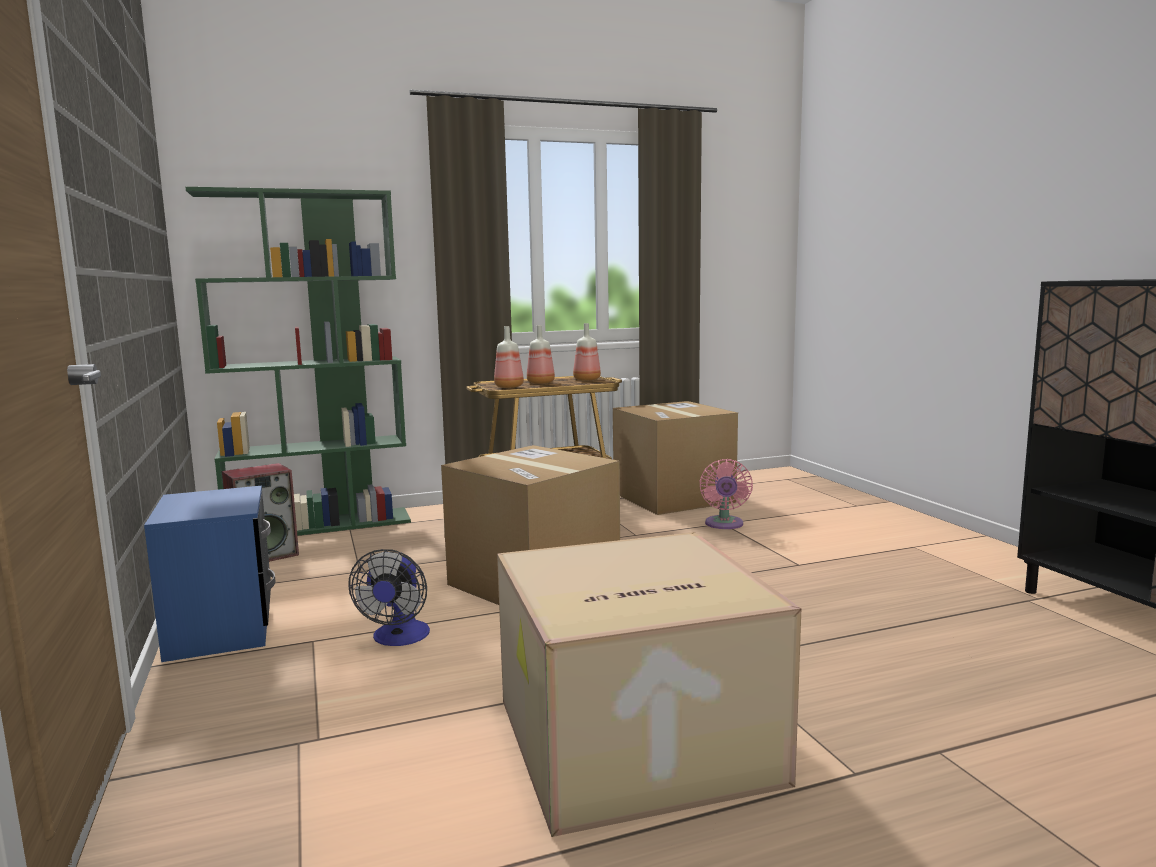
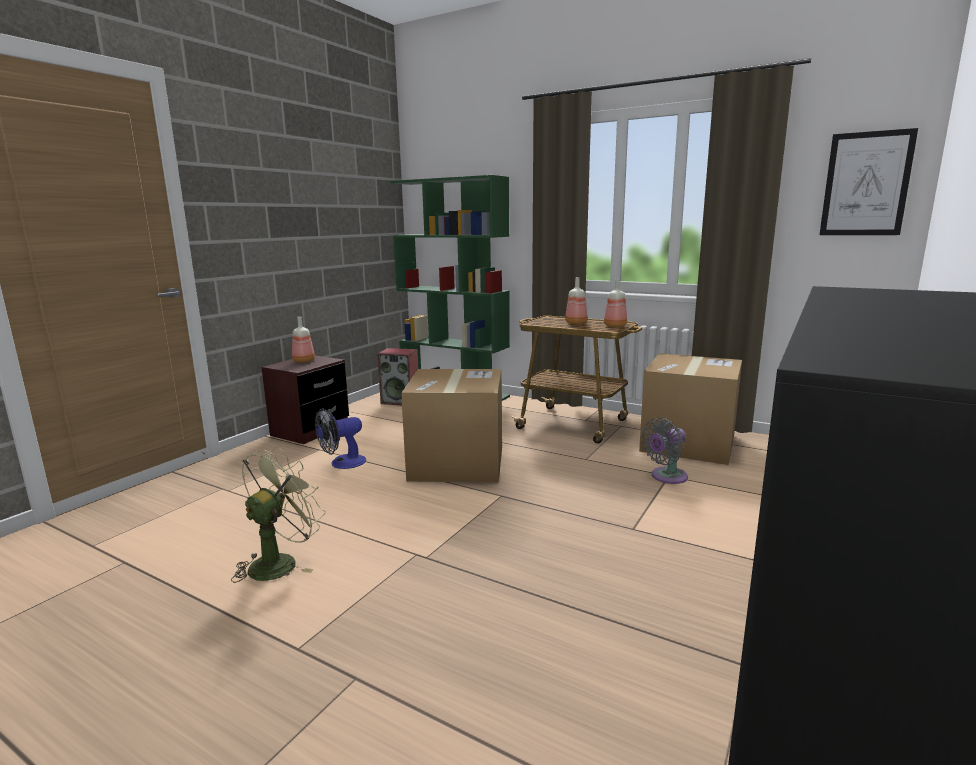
camera: 50 degrees right, 5 degrees up
(221, 630) = (310, 430): blue nightstand -> brown nightstand
(510, 387) = (539, 323): bottle -> bottle (304, 361)
(632, 743) = (280, 562): cardboard box -> green fan
(724, 525) = (666, 477): pink fan -> grey fan
(755, 227) = (866, 184): none -> picture

